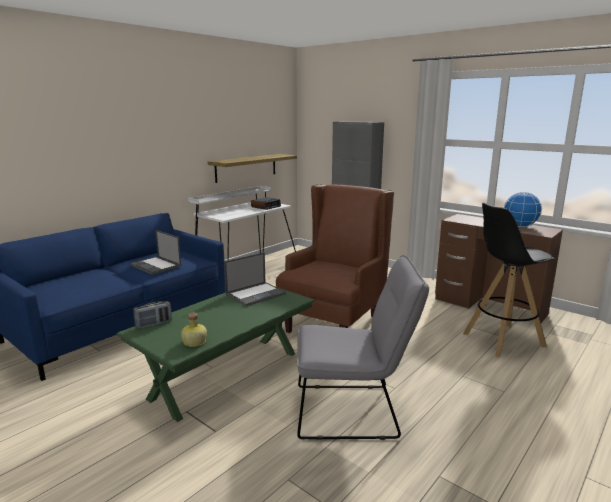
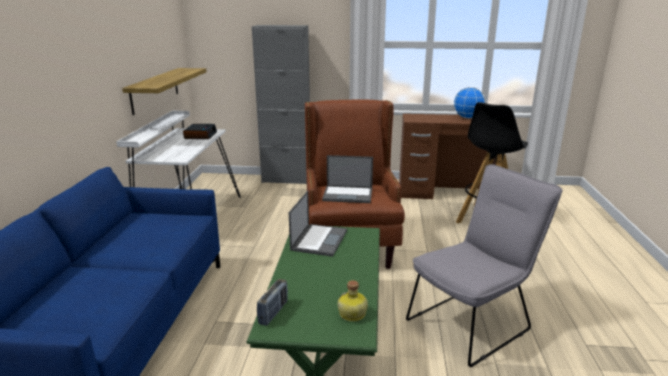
camera: 35 degrees left, 5 degrees up
(156, 266) = (152, 241): laptop -> laptop (348, 194)

